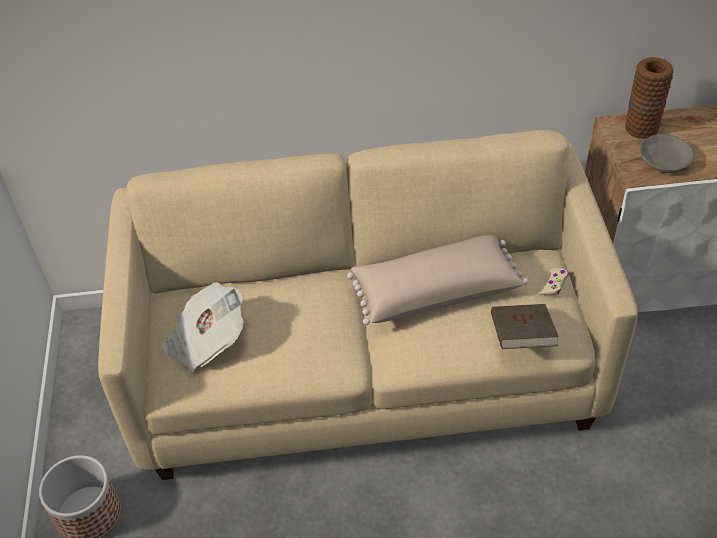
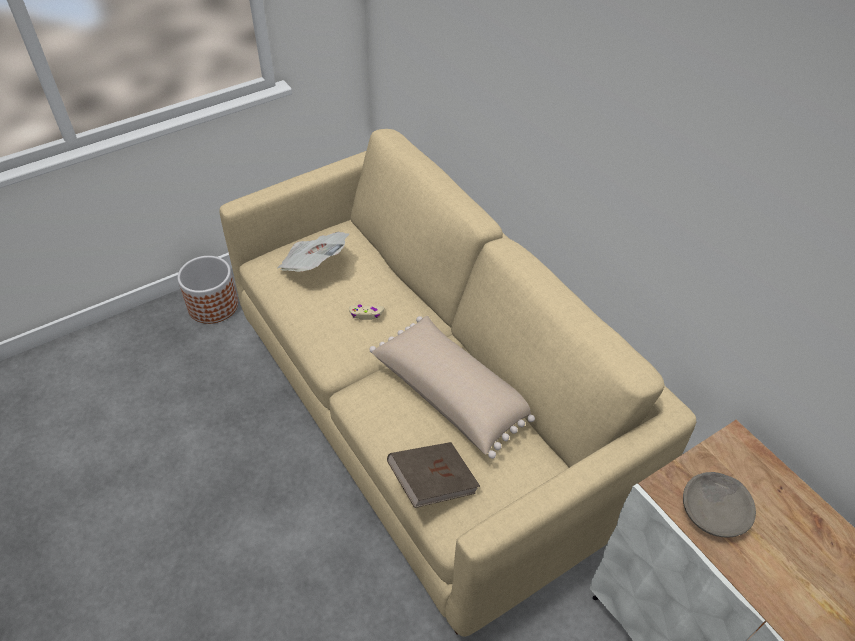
camera: 60 degrees right, 0 degrees up
(553, 285) = (520, 490): beige game controller -> beige game controller (366, 314)
(641, 128) = (753, 470): brown vase -> none

